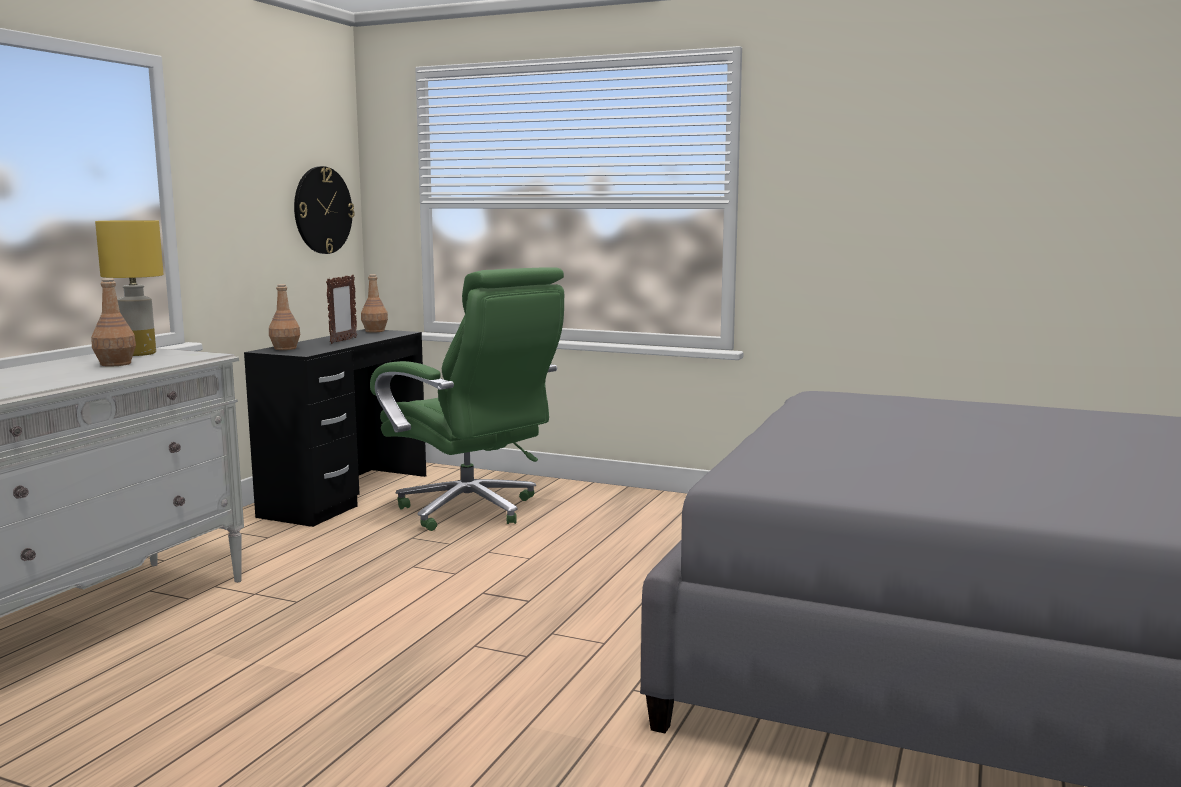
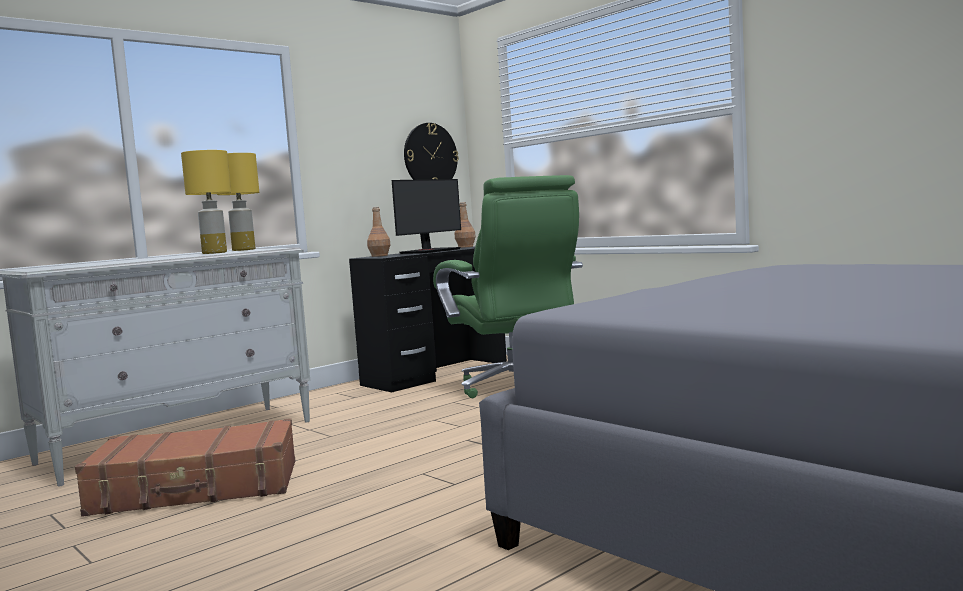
camera: 25 degrees right, 5 degrees down
(115, 364) = (214, 253): brown bottle -> yellow table lamp
(186, 702) = (197, 489): none -> brown suitcase
(343, 341) = (429, 251): picture frame -> monitor

